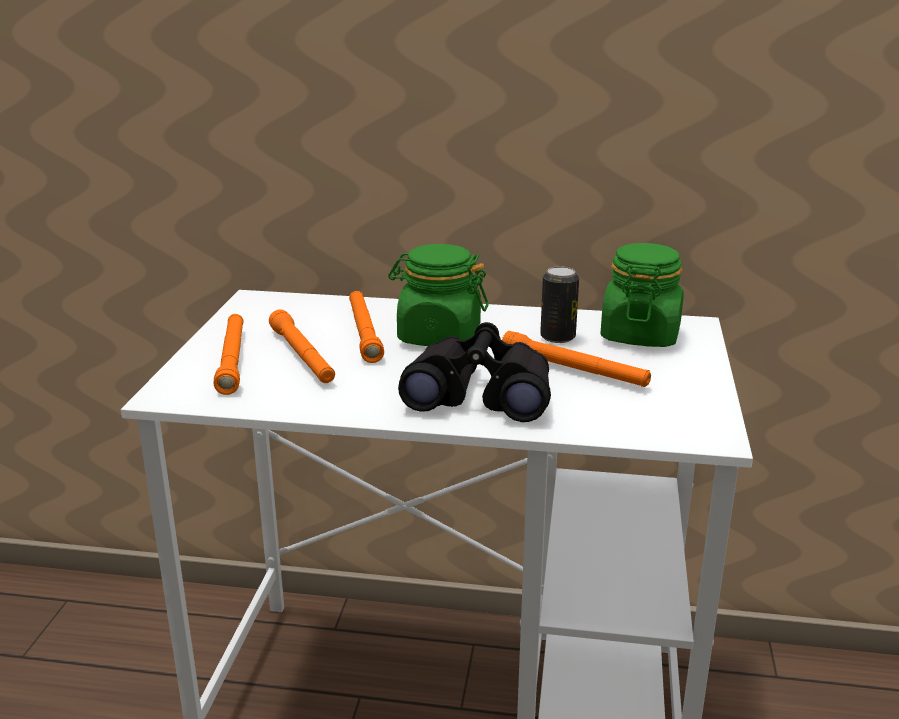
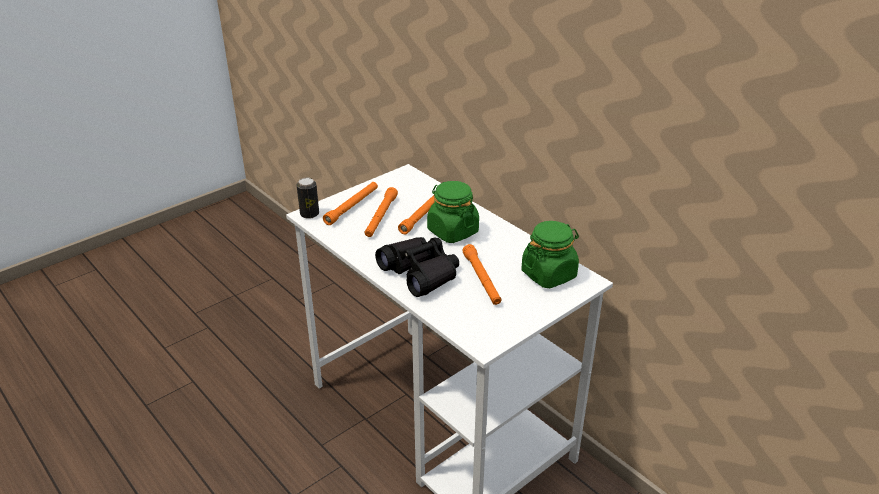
camera: 40 degrees right, 10 degrees up
(557, 337) = (506, 257): can -> can (309, 214)

